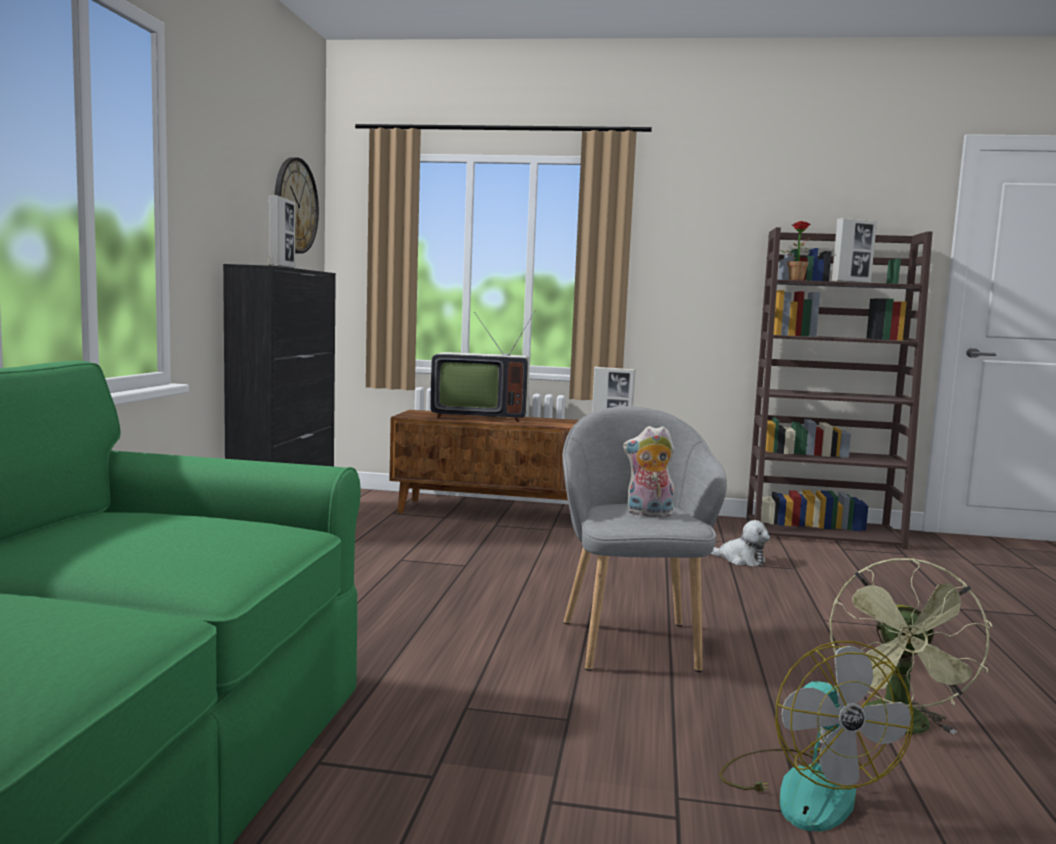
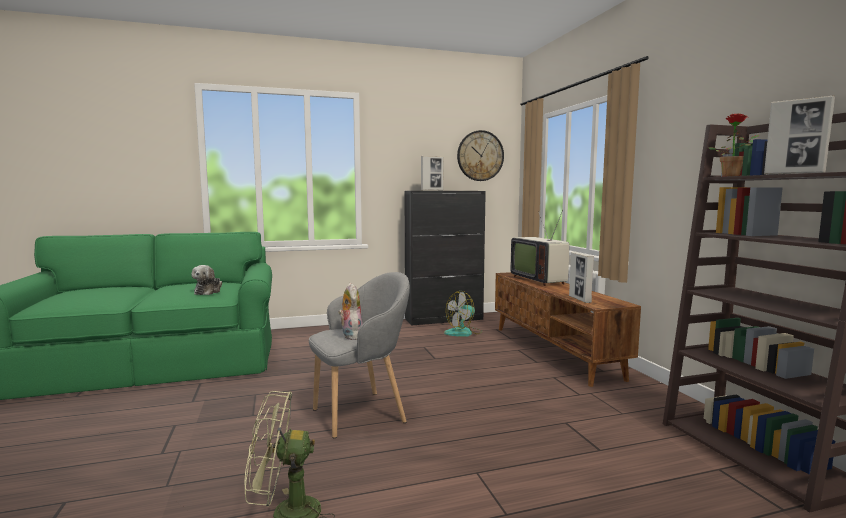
camera: 65 degrees right, 0 degrees up
(740, 560) = (581, 425): plush toy -> plush toy (208, 291)
(804, 788) = (193, 483): fan -> fan (463, 332)

